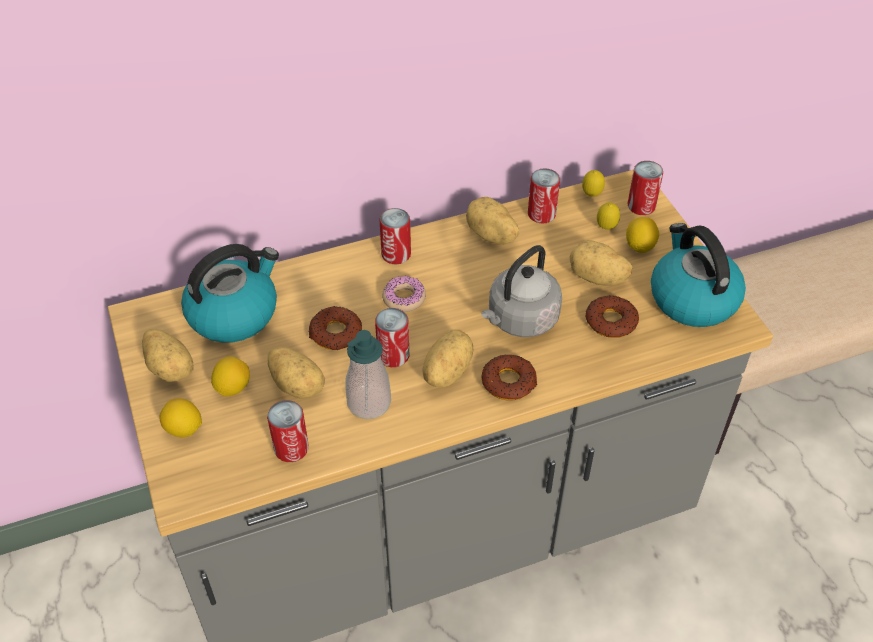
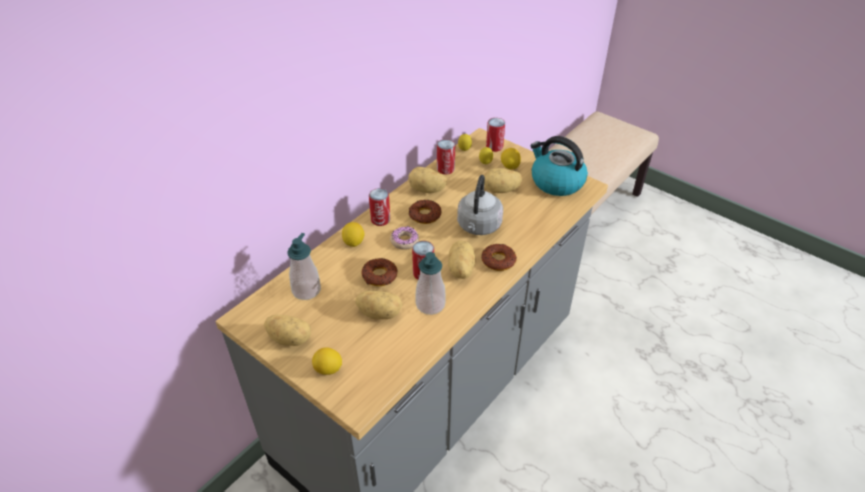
camera: 30 degrees left, 5 degrees down
(232, 387) = (340, 332): lemon -> lemon (353, 242)
(234, 313) = (306, 290): kettle -> soap dispenser
(291, 448) = (405, 349): can -> none
(611, 321) = (525, 209): donut -> donut (425, 215)

